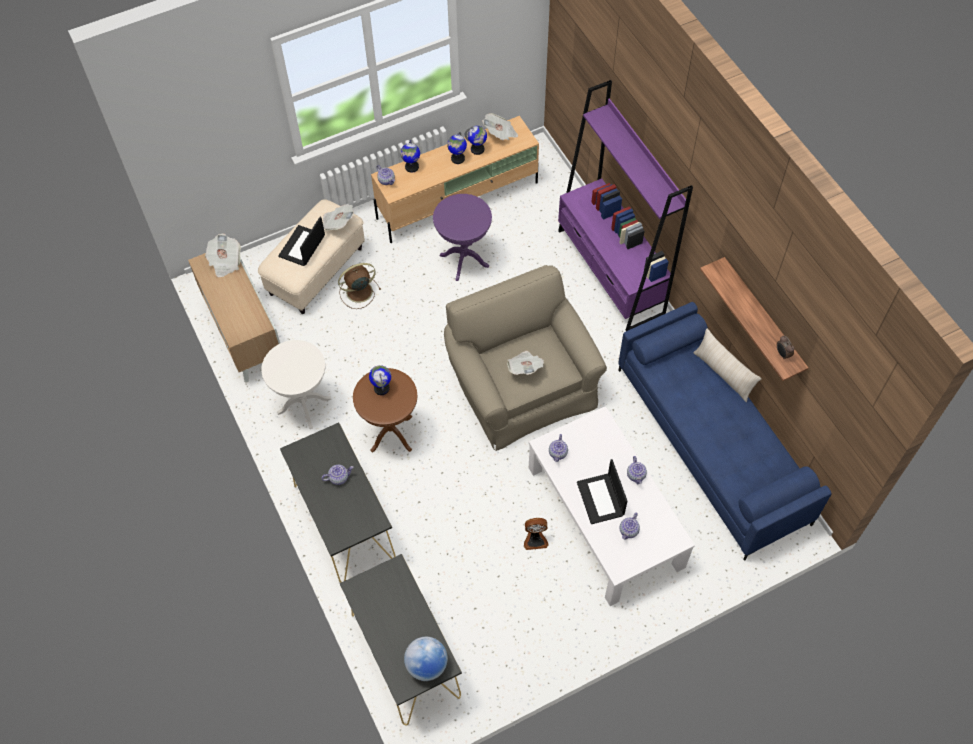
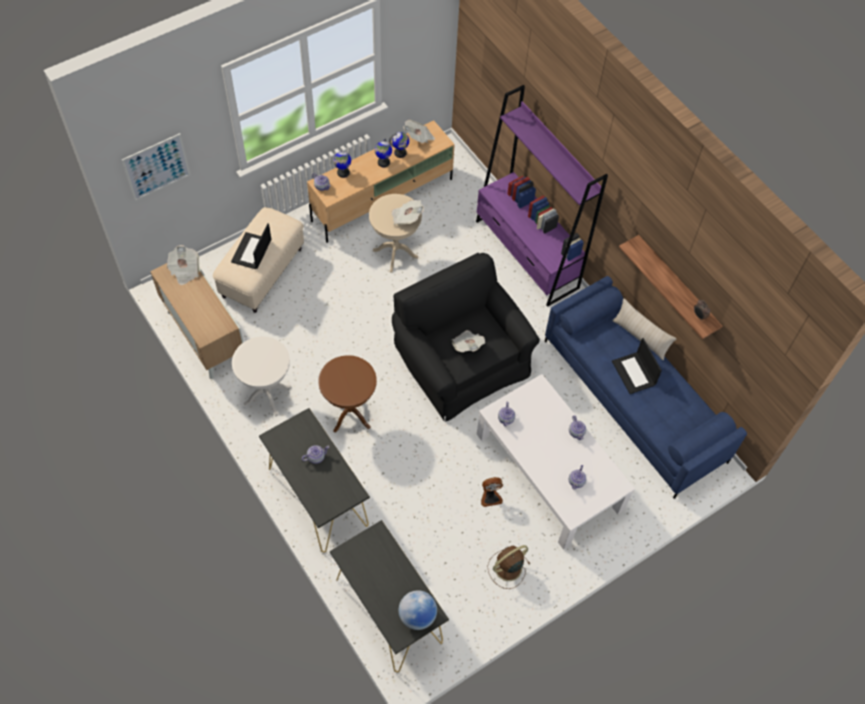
camera: 10 degrees left, 0 degrees up
(198, 146) = (156, 167): none -> picture
(338, 223) = (281, 228): newspaper -> newspaper (406, 217)
(358, 292) = (303, 289): brown fan -> brown fan (507, 568)
(382, 388) = (343, 374): globe -> none
(464, 260) = (395, 254): purple side table -> beige side table
(521, 383) = (460, 359): beige armchair -> black armchair
(601, 499) = (549, 456): laptop -> laptop (634, 373)

